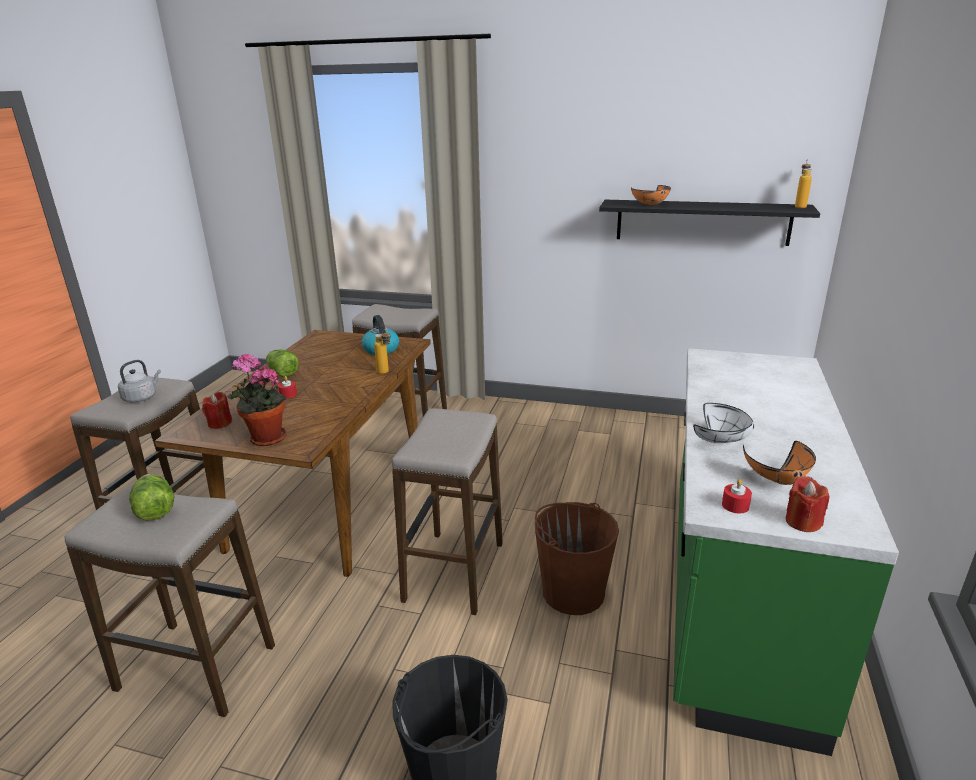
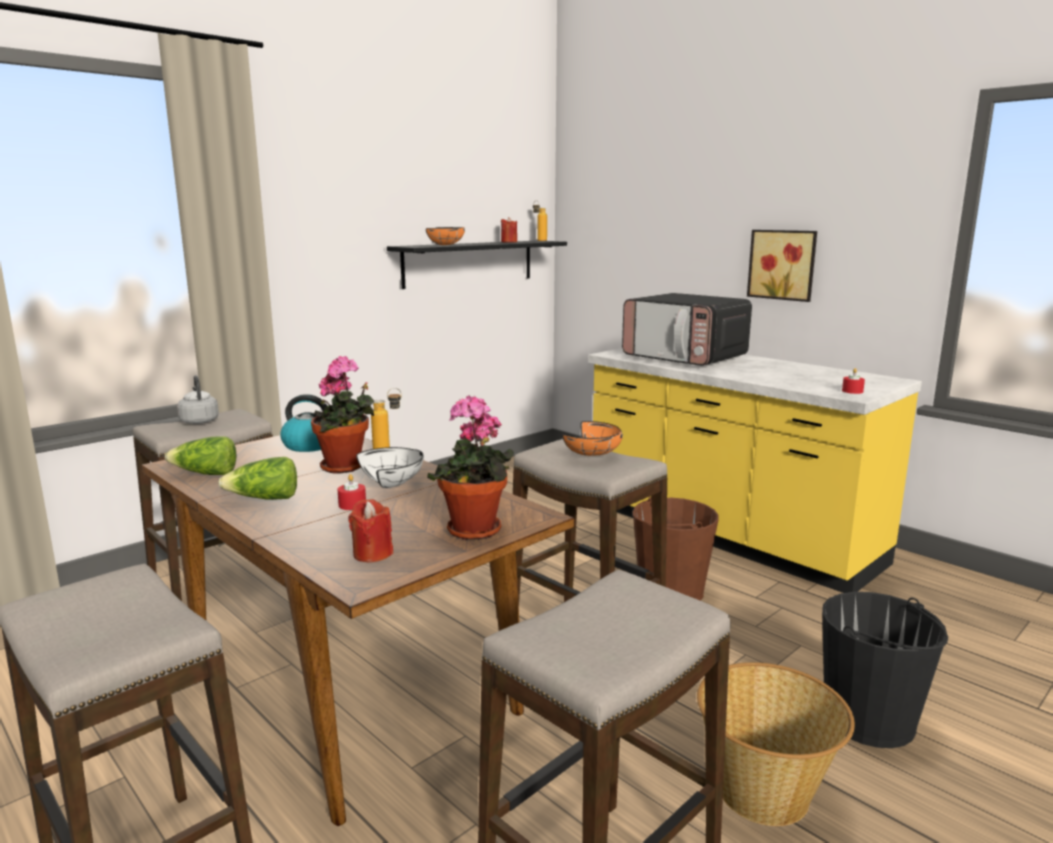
camera: 60 degrees left, 10 degrees down
(142, 397) = (127, 608): grey kettle -> grey kettle (199, 421)
(154, 509) = (590, 622): lettuce -> lettuce (205, 474)
(318, 723) = (764, 793): none -> basket
(349, 371) = (346, 467): none -> potted plant
(722, 440) = (758, 376): white bowl -> white bowl (395, 484)
(733, 597) = (728, 536): green counter -> yellow counter
(753, 388) = (685, 357): none -> microwave
(779, 480) = (825, 379): orange bowl -> orange bowl (595, 454)
(802, 522) = (881, 385): red candle -> red candle (509, 242)
(928, 312) = (783, 264): none -> picture

